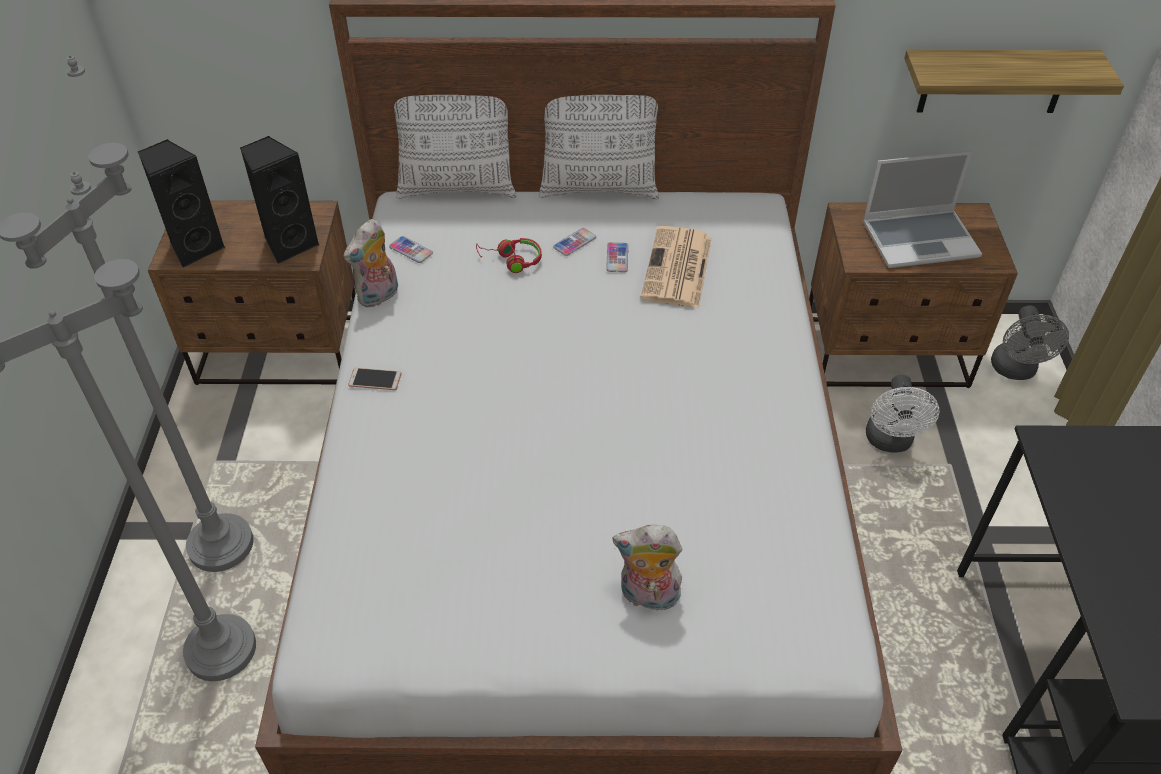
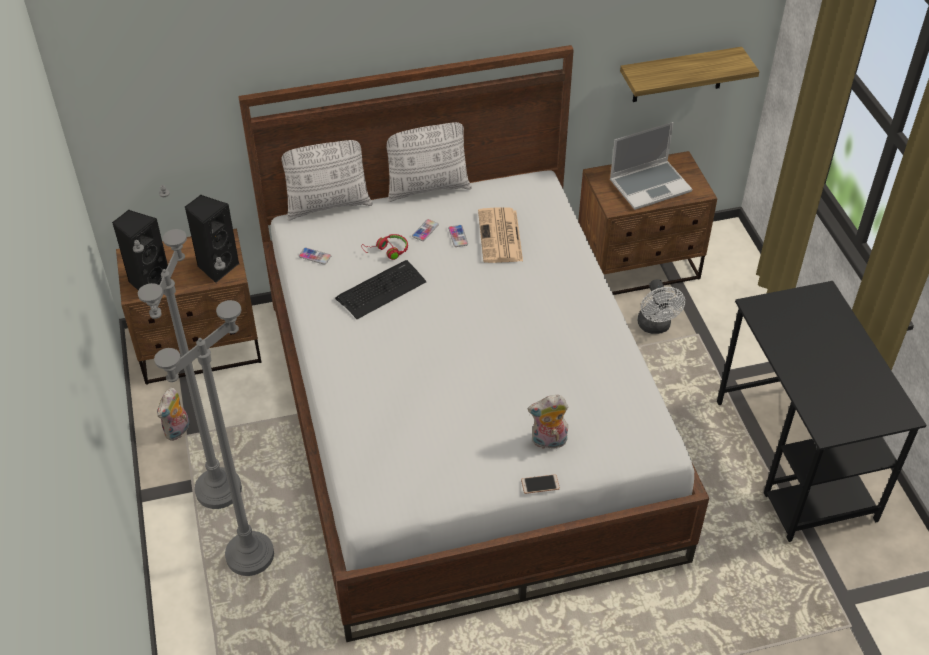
camera: 15 degrees left, 0 degrees up
(375, 380) = (329, 349): phone -> phone (540, 484)
(379, 296) = (307, 293): plush toy -> plush toy (178, 431)
(482, 311) = (381, 290): none -> keyboard
(1015, 371) = (727, 261): grey fan -> none

